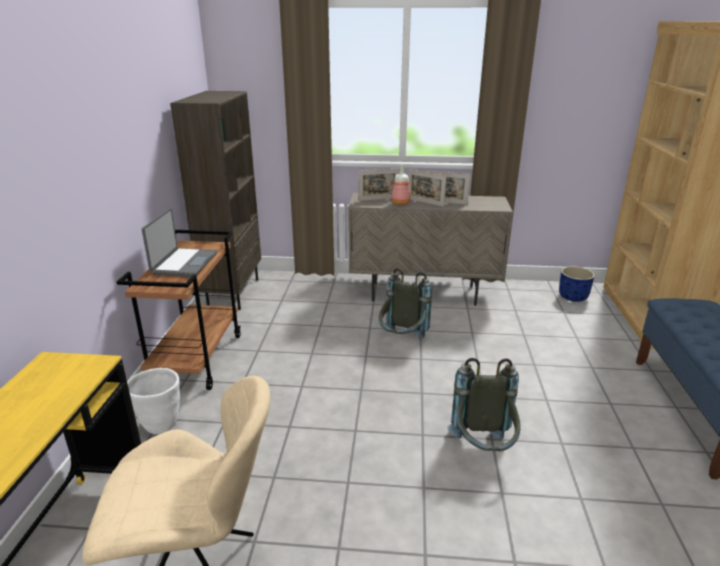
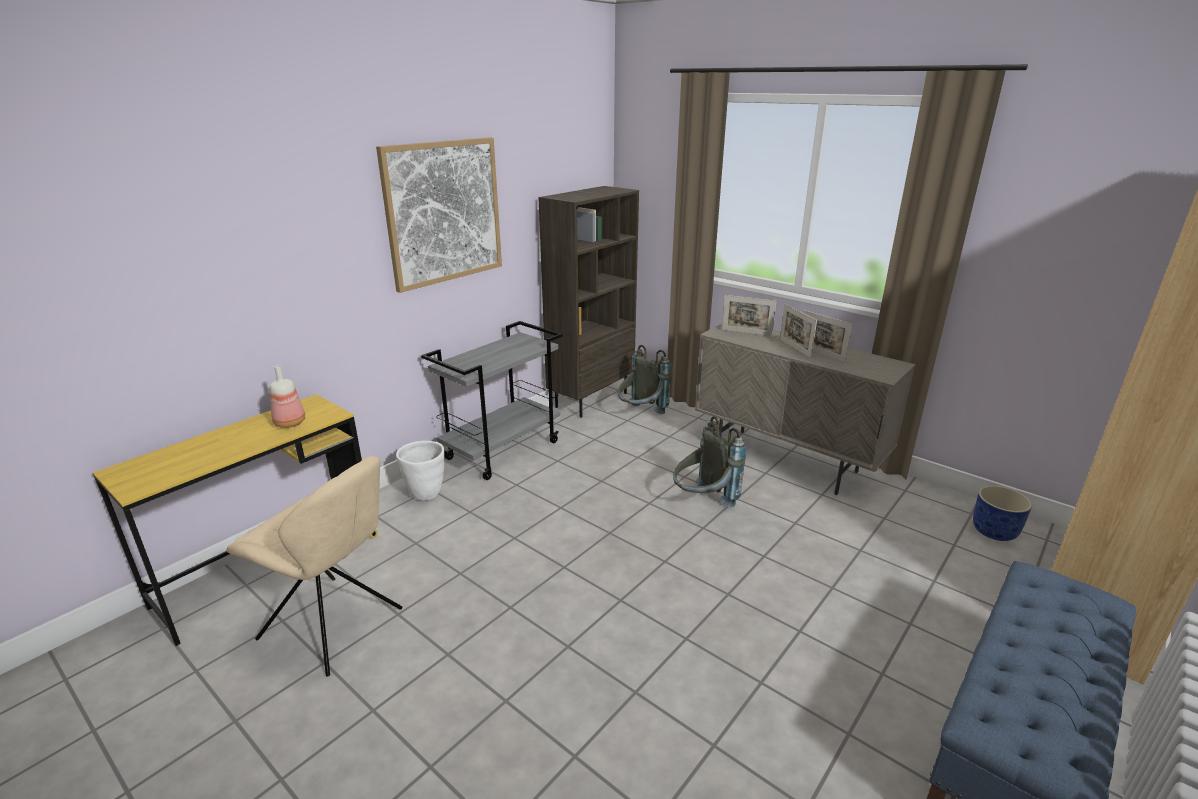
camera: 35 degrees right, 0 degrees up
(108, 122) = (444, 212): none -> picture
(184, 263) = (497, 354): laptop -> none
(197, 359) = (503, 450): brown cart -> grey cart
(400, 203) = (763, 343): bottle -> bottle (289, 423)
(483, 450) = (664, 644): grey backpack -> grey backpack (640, 414)

